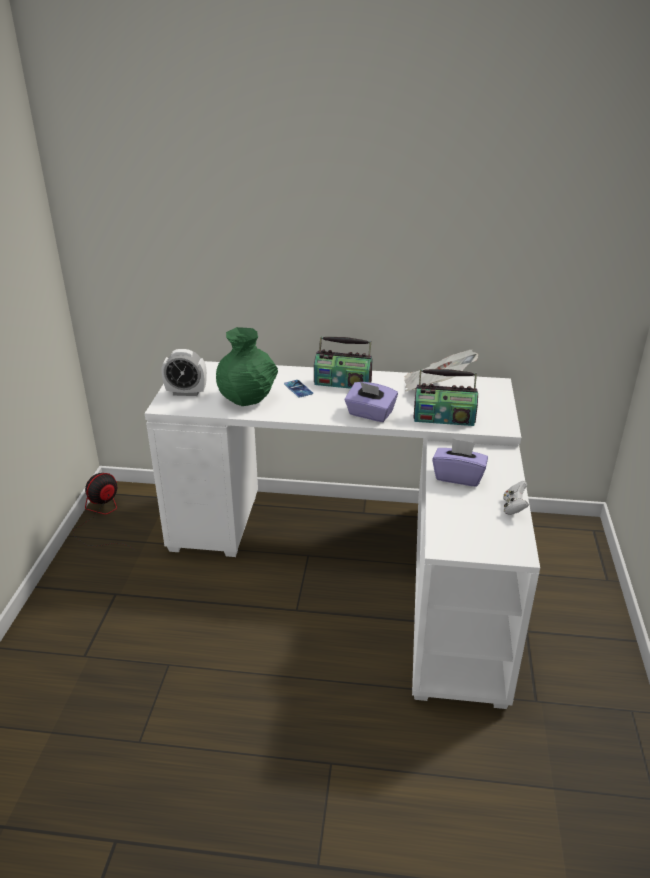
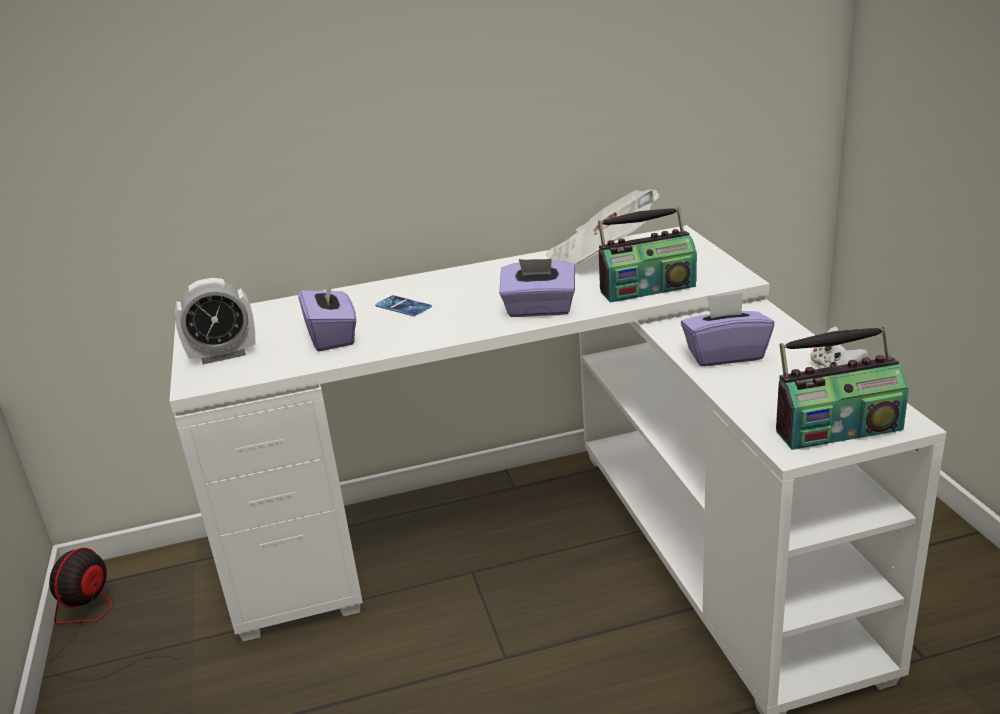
camera: 20 degrees left, 5 degrees down
(247, 397) = (332, 336): green vase -> purple tissue box
(343, 383) = (464, 283): radio -> radio (837, 429)

